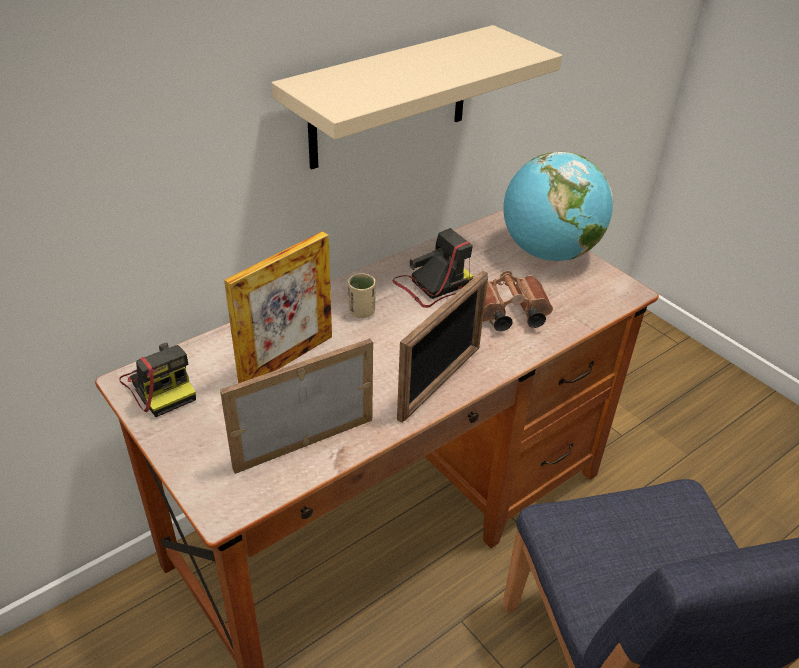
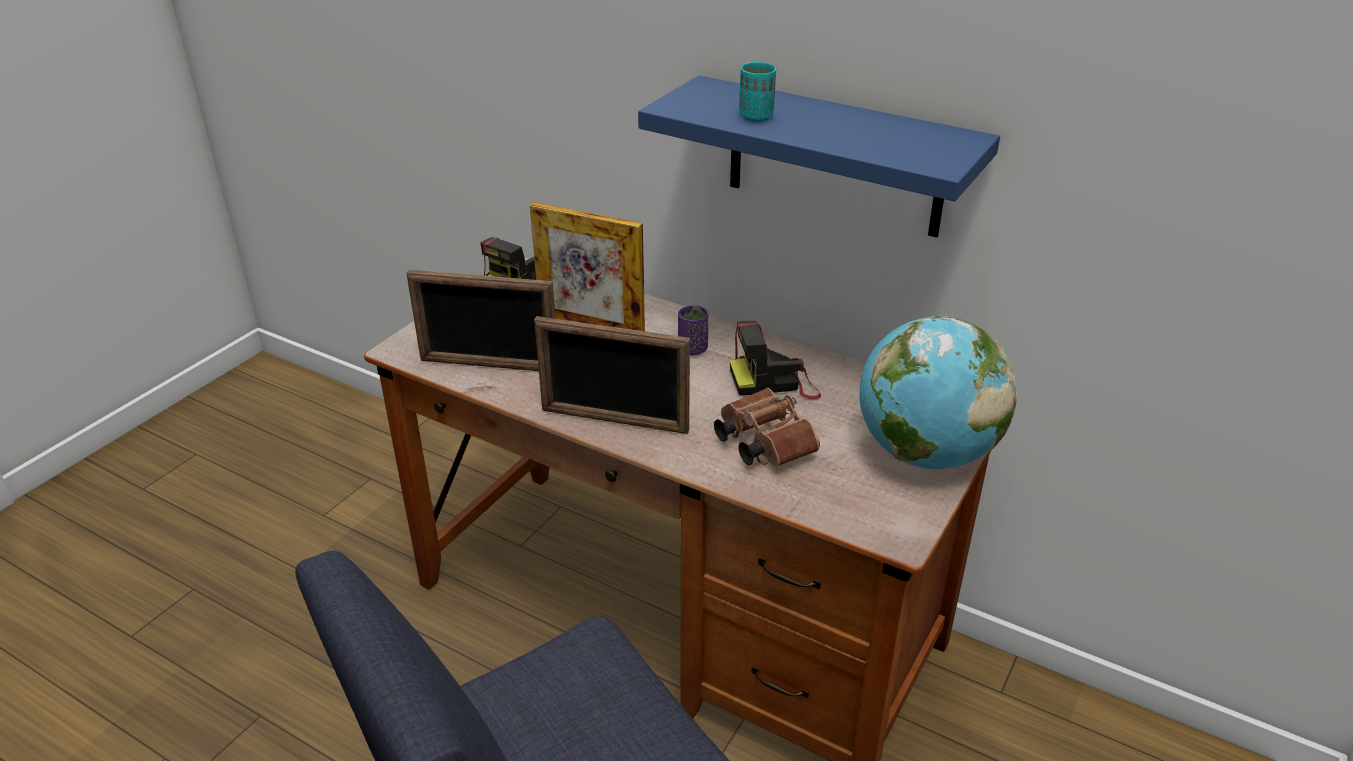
camera: 70 degrees right, 5 degrees down
(304, 443) = (489, 365): picture frame -> picture frame turned 150 degrees clockwise
(361, 312) = (692, 349): beige cup -> purple cup
(390, 98) = (835, 157): beige shelf -> blue shelf
(395, 82) = (756, 117): none -> turquoise cup
(432, 285) = (775, 381): camera -> camera turned 135 degrees clockwise

